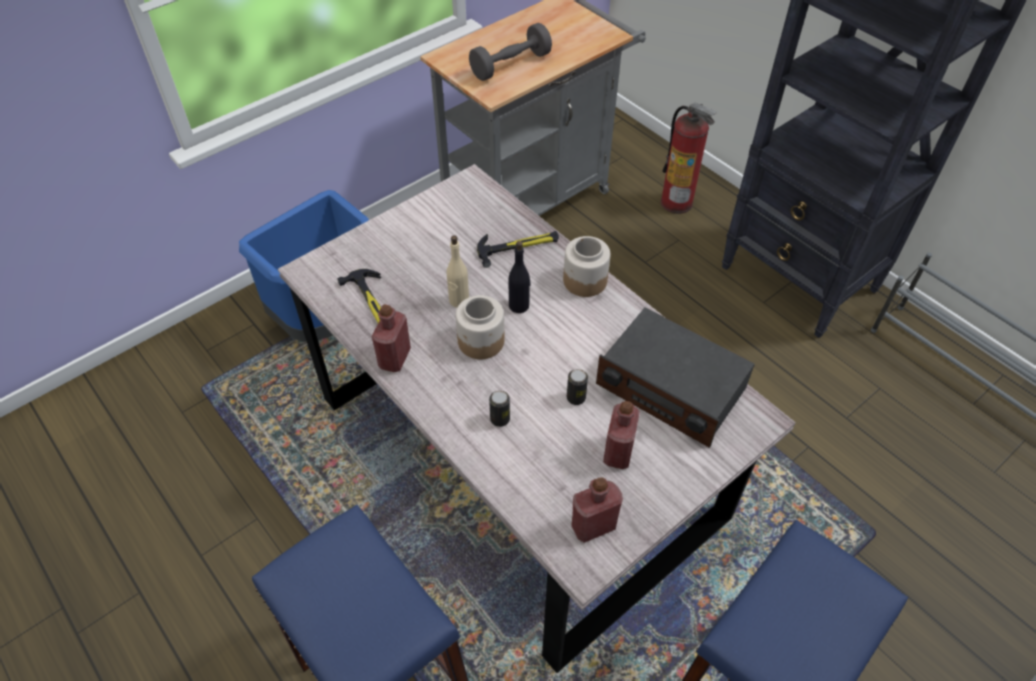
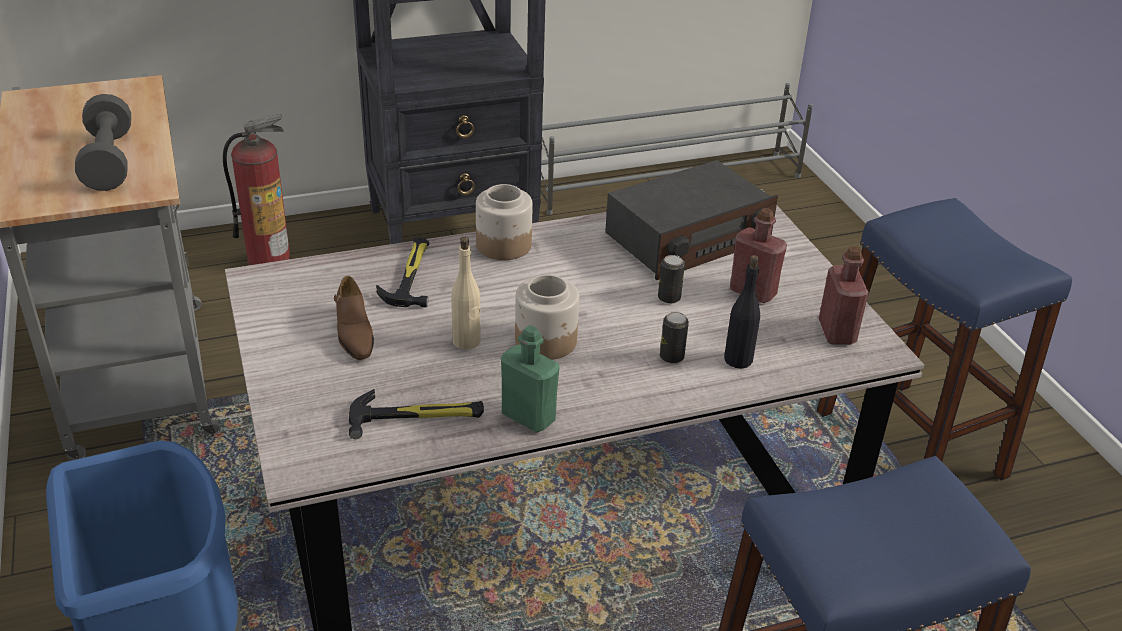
camera: 70 degrees left, 15 degrees down
(394, 358) = (528, 417): red bottle -> green bottle
(439, 245) = (354, 333): none -> brown shoe
(519, 305) = (508, 299): black bottle -> black bottle (738, 359)

